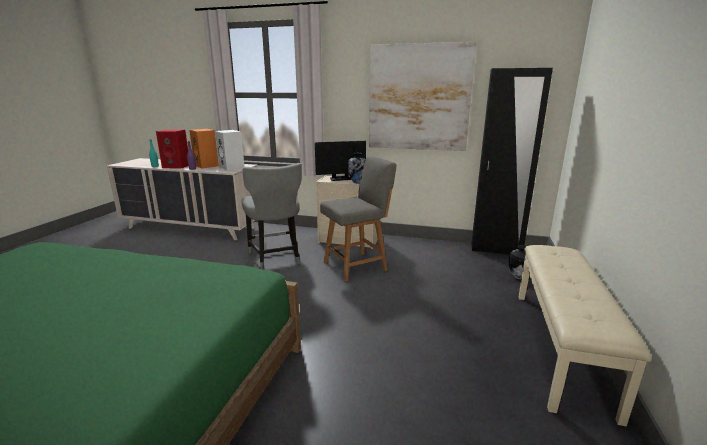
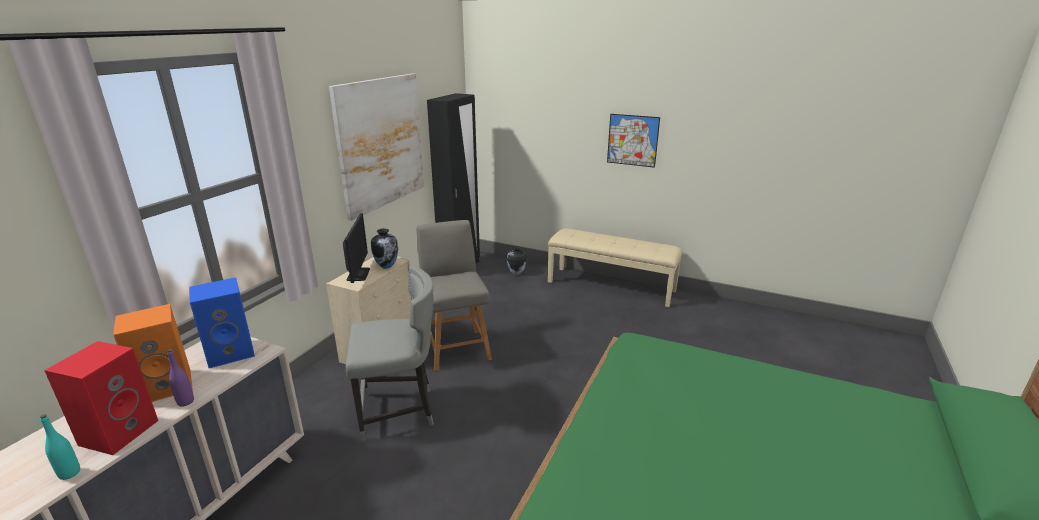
camera: 80 degrees left, 5 degrees up
(232, 168) = (232, 352): white speaker -> blue speaker
(658, 128) = (632, 140): none -> picture

